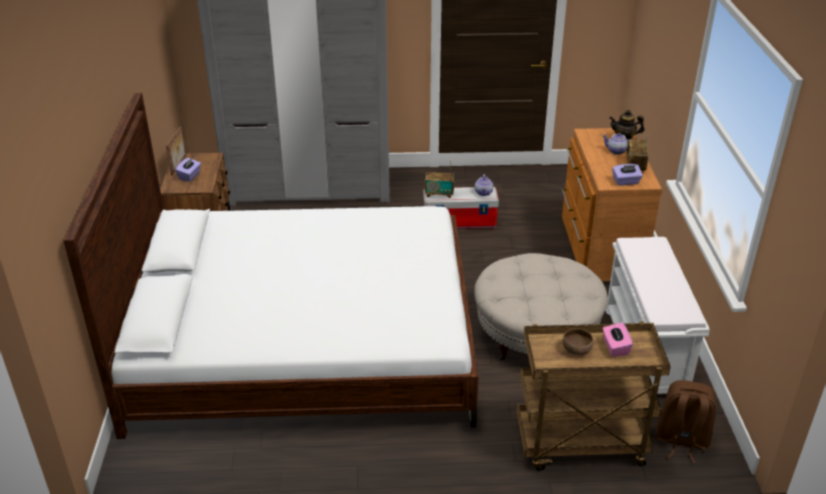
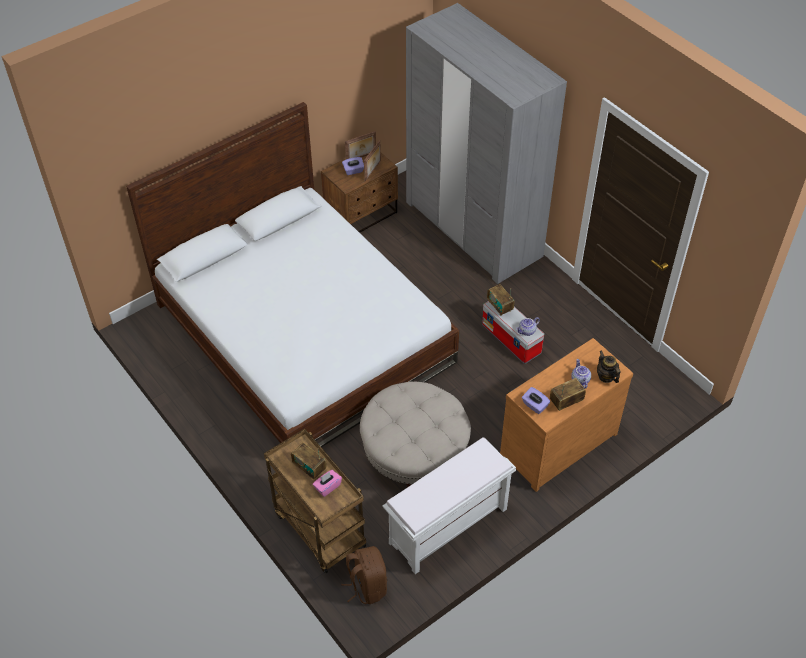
camera: 55 degrees right, 15 degrees up
(207, 166) = (373, 171): none -> picture frame
(577, 349) = (309, 467): brown bowl -> radio

